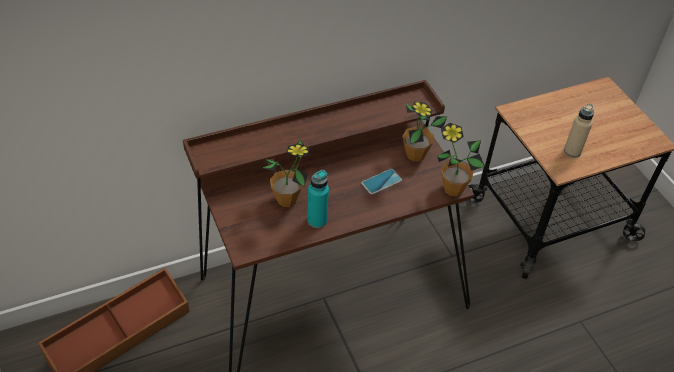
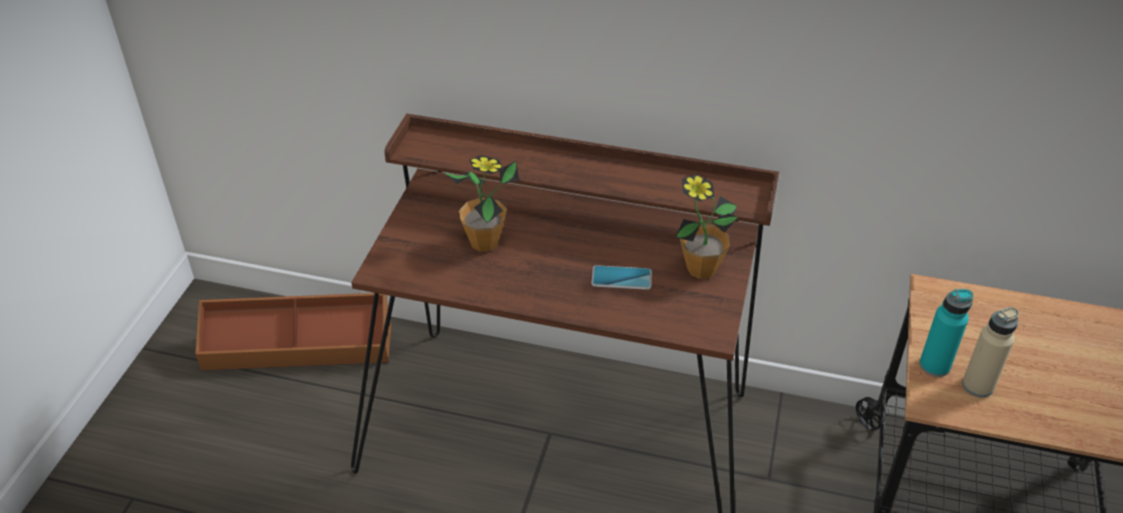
camera: 40 degrees right, 5 degrees down
(317, 220) = (494, 282): turquoise bottle -> turquoise bottle (934, 365)
(453, 189) = (709, 333): potted plant -> none

